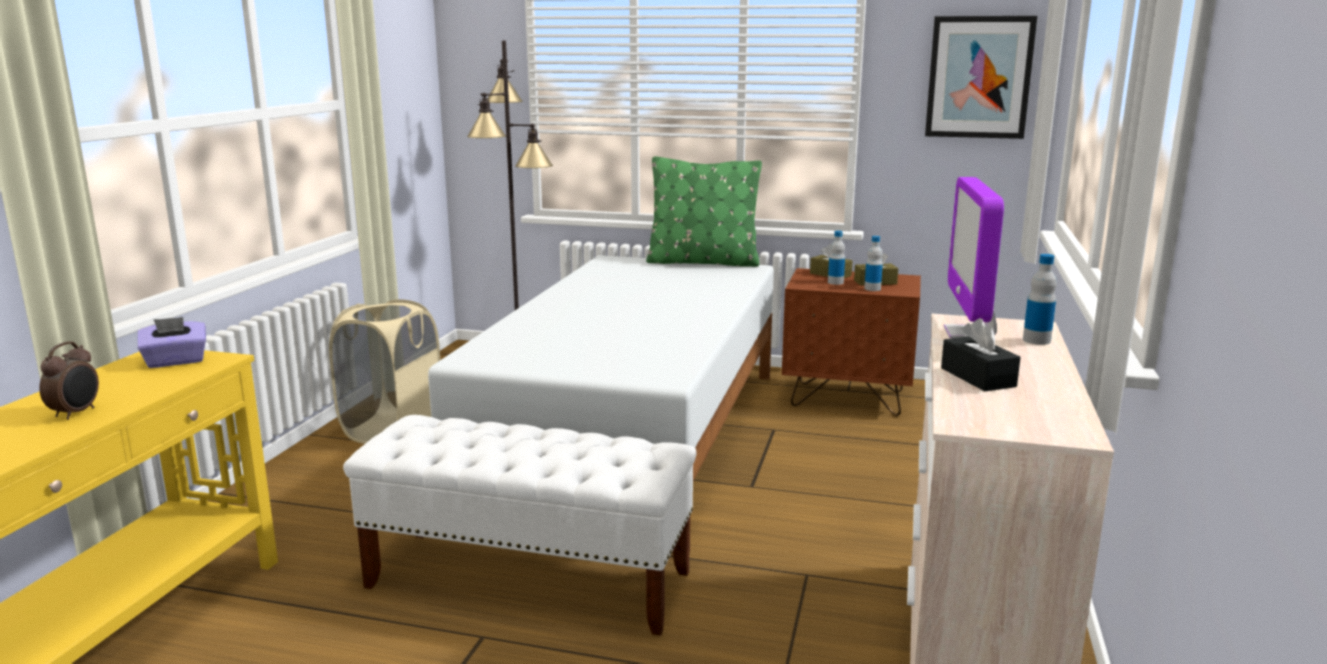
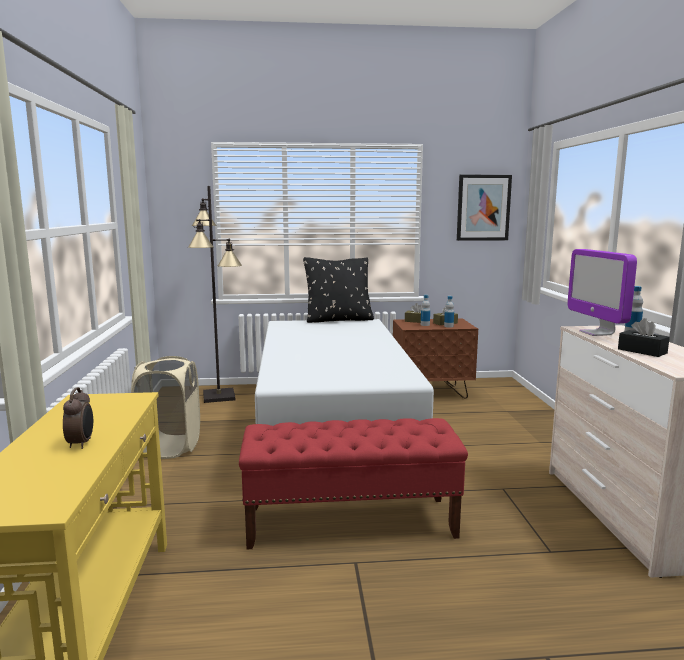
camera: 20 degrees left, 5 degrees down
(176, 361) = (105, 402): purple tissue box -> none
(530, 579) = (351, 522): white bench -> red bench
(703, 262) = (338, 320): green pillow -> black pillow

